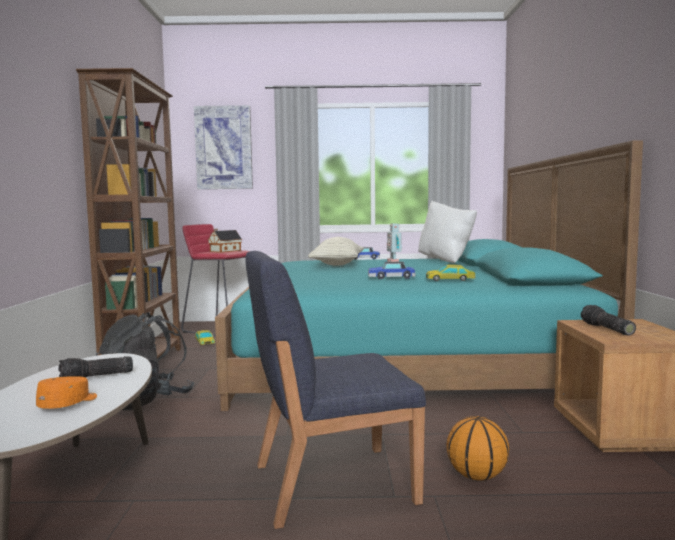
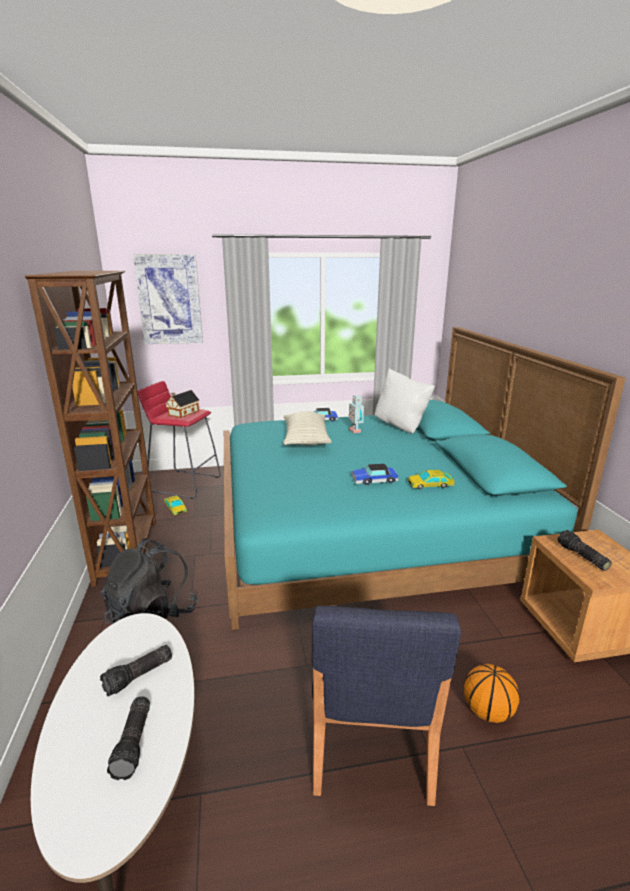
camera: 10 degrees left, 15 degrees up
(69, 404) = (134, 743): orange cap -> flashlight
(331, 483) = (370, 739): blue chair -> blue chair turned 60 degrees counterclockwise

